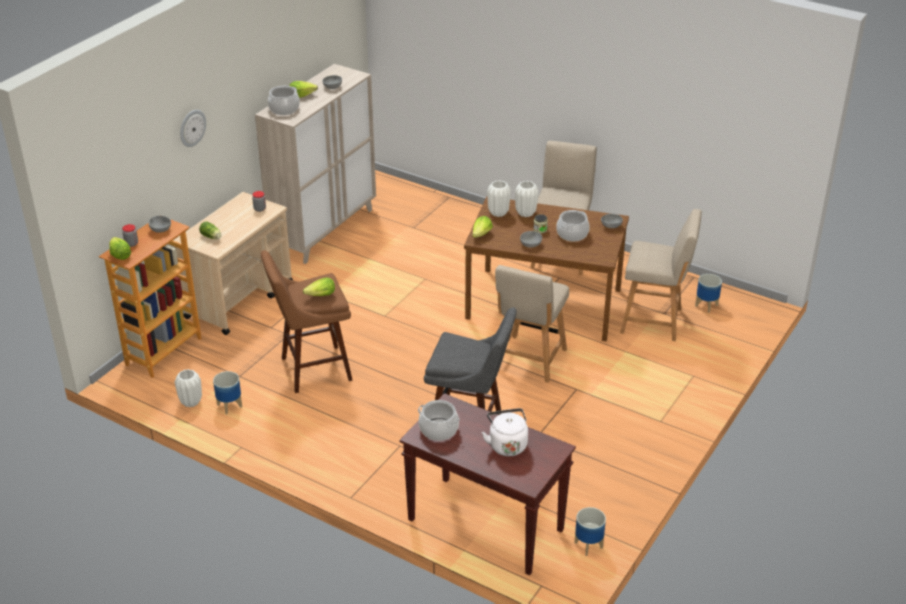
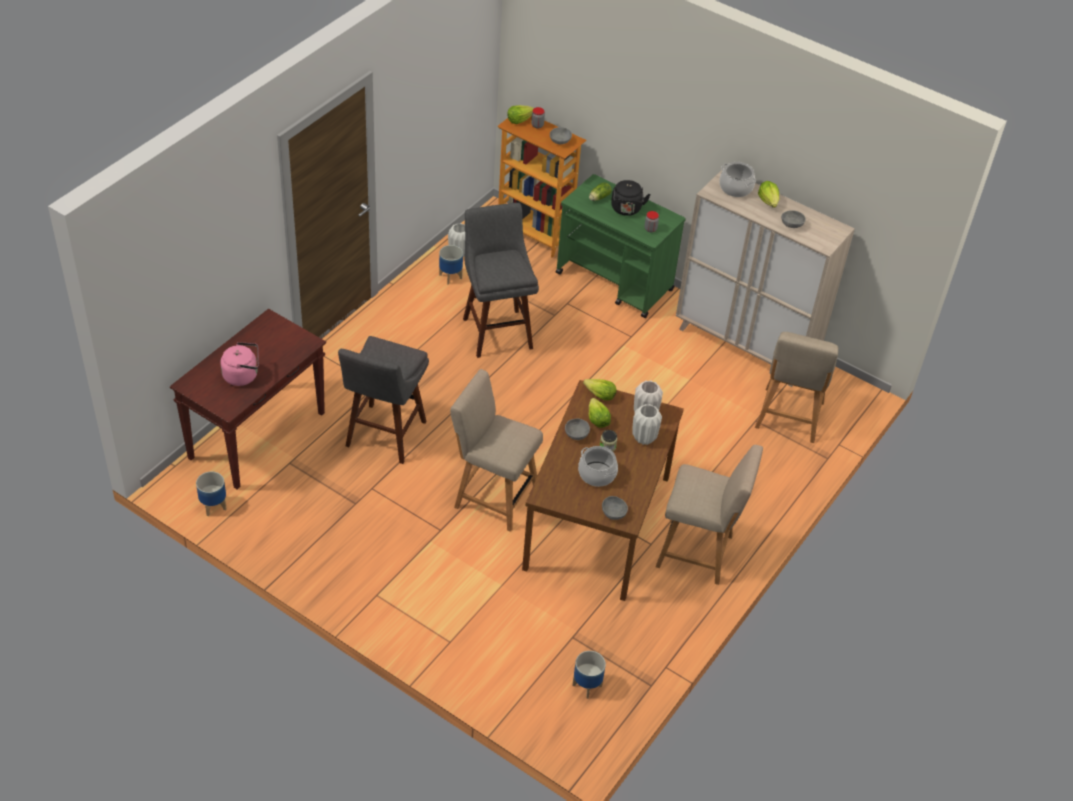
camera: 90 degrees right, 10 degrees up
(192, 128) = (652, 110): wall clock -> none
(230, 221) = (626, 210): none -> black kettle
(240, 299) = (615, 282): beige cart -> green cart
(312, 370) = (496, 330): brown stool -> grey stool
(321, 295) = (493, 269): lettuce -> lettuce (597, 419)
(439, 429) = (275, 333): cooking pot -> none
(507, 444) = (243, 375): white kettle -> pink kettle
(655, 321) = (557, 624): beige chair -> beige chair (788, 418)

